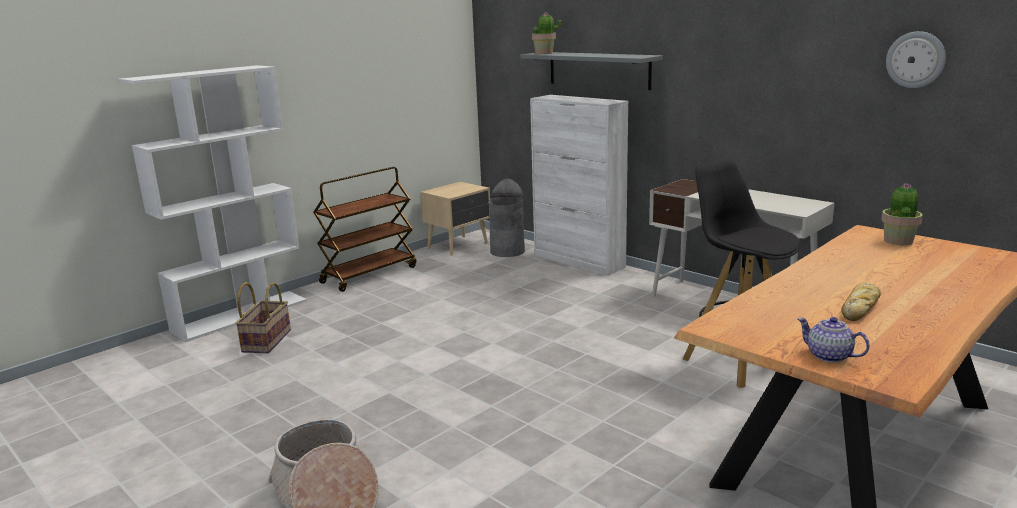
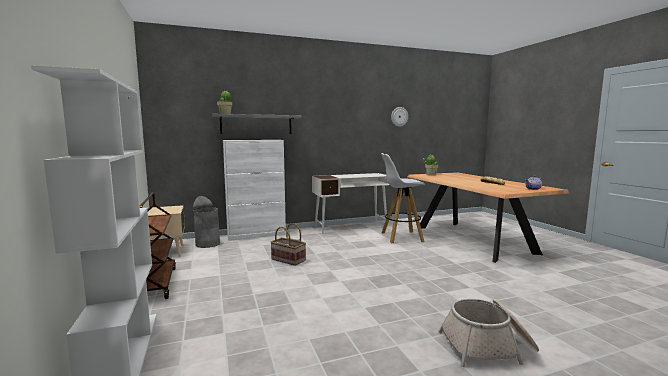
camera: 65 degrees left, 10 degrees down
(266, 341) = (212, 345): basket -> basket (288, 260)
(737, 361) = (401, 237): black stool -> white stool

